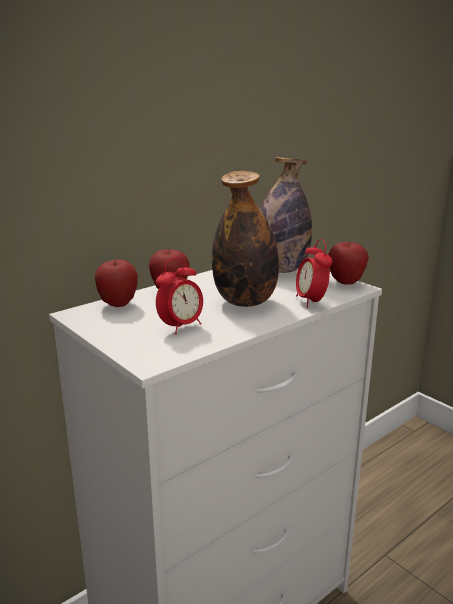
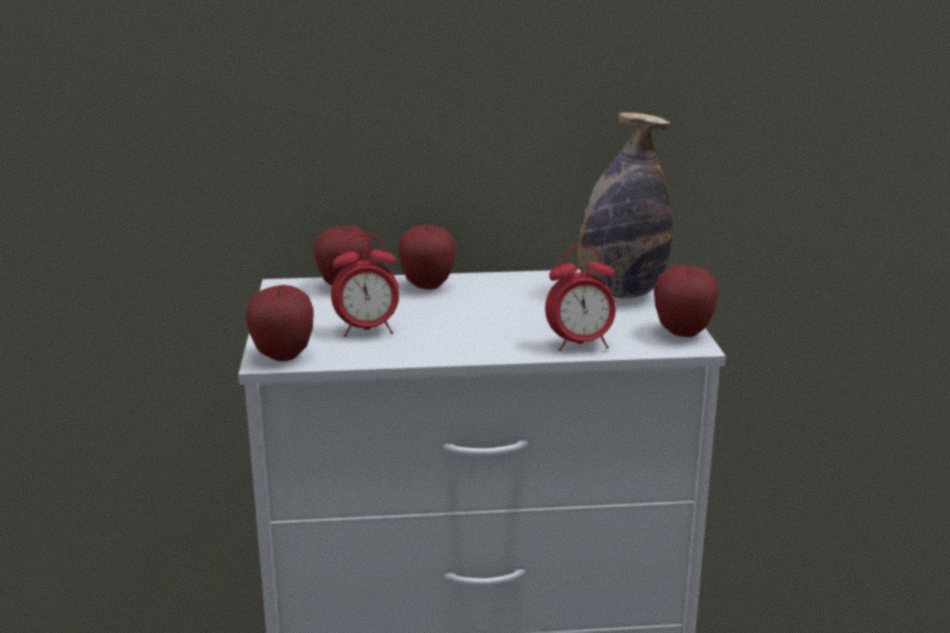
camera: 35 degrees right, 0 degrees up
(155, 359) = (283, 356): none -> apple
(245, 301) = (495, 322): bottle -> none
(311, 302) = (580, 345): alarm clock -> alarm clock turned 120 degrees counterclockwise

